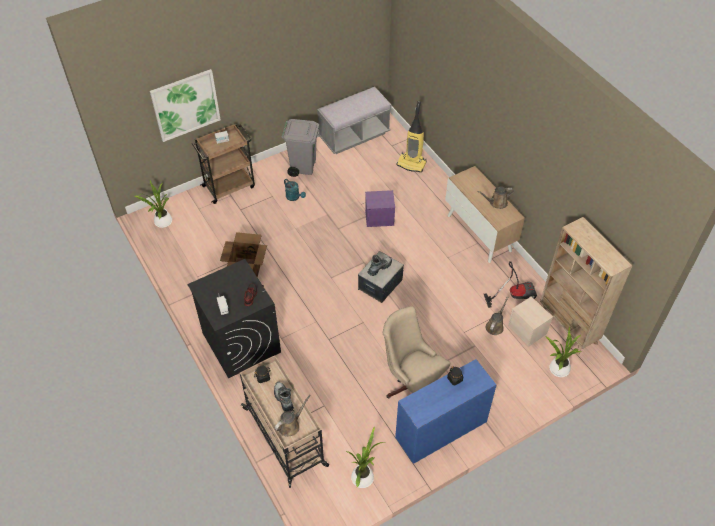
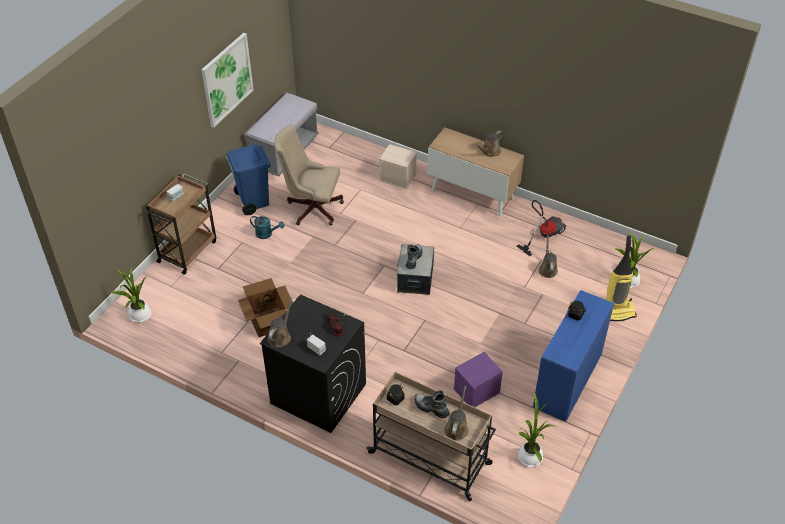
camera: 30 degrees left, 5 degrees down
(185, 105) = (132, 167): picture -> picture (227, 79)
(205, 286) = (280, 336): none -> brown watering can
(303, 166) = (253, 201): grey trash can -> blue trash can
(380, 217) = (368, 218): purple storage box -> purple storage box (476, 390)
(411, 383) = (511, 353): beige office chair -> beige office chair (311, 207)
(412, 164) = (362, 157): vacuum cleaner -> vacuum cleaner (616, 311)
(528, 329) = (578, 259): beige storage box -> beige storage box (398, 177)
(567, 327) = (609, 242): beige bookcase -> none

